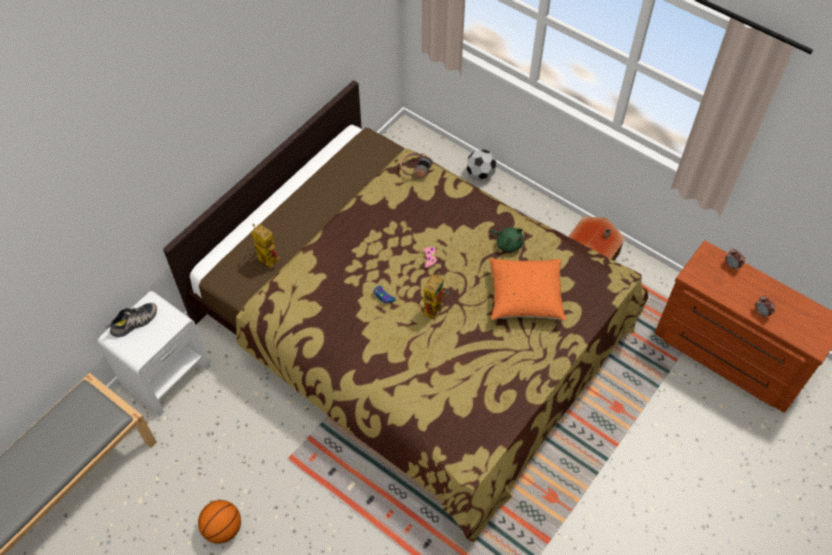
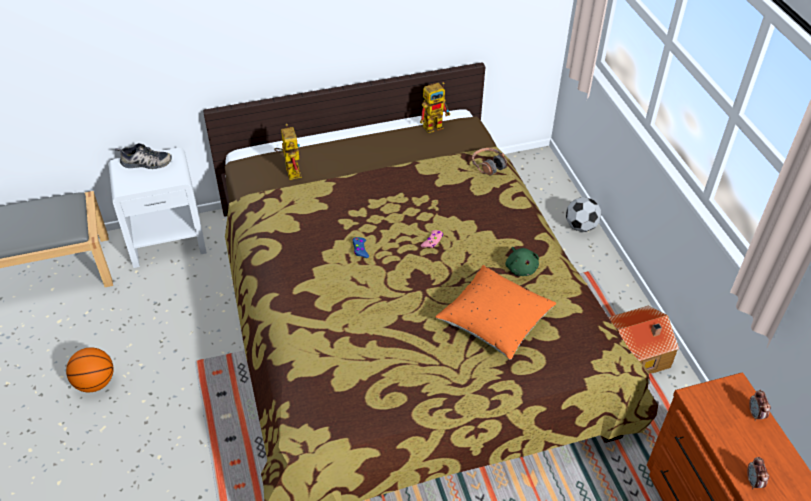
camera: 35 degrees right, 10 degrees down
(433, 306) = (398, 281): toy robot -> toy robot (436, 125)

